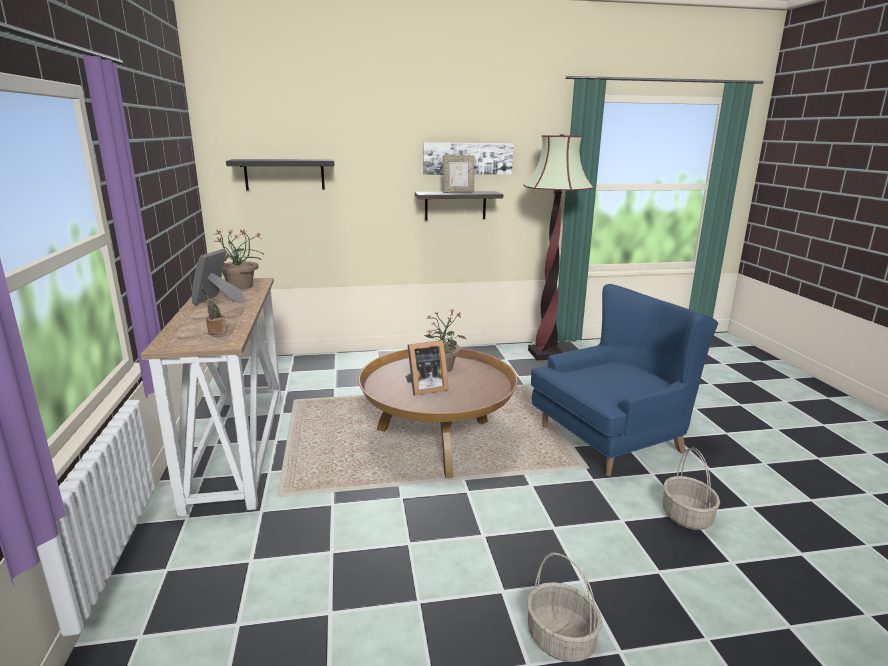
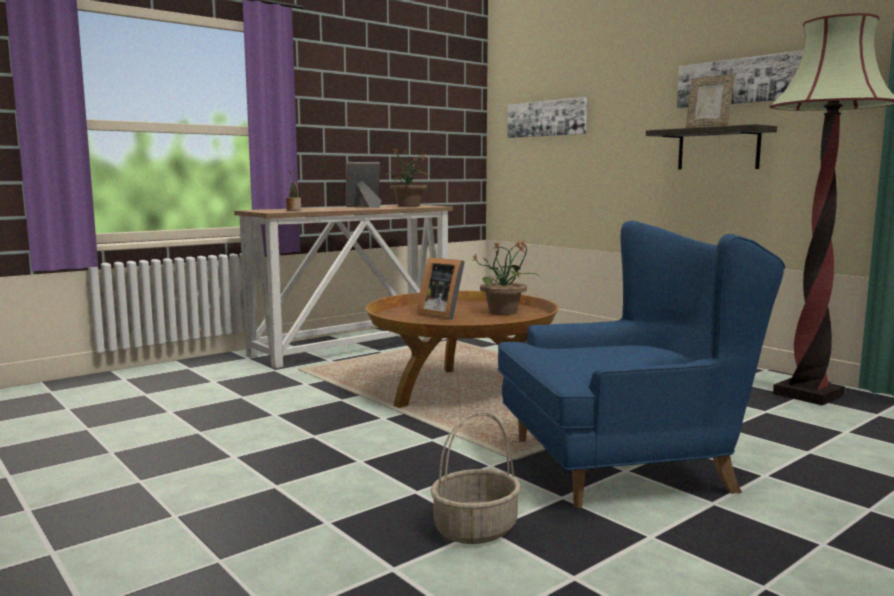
camera: 60 degrees right, 10 degrees down
(284, 174) = (546, 118): black shelf -> picture
(559, 638) = (180, 488): basket -> none
(614, 438) = (626, 464): blue armchair -> blue armchair turned 45 degrees counterclockwise

